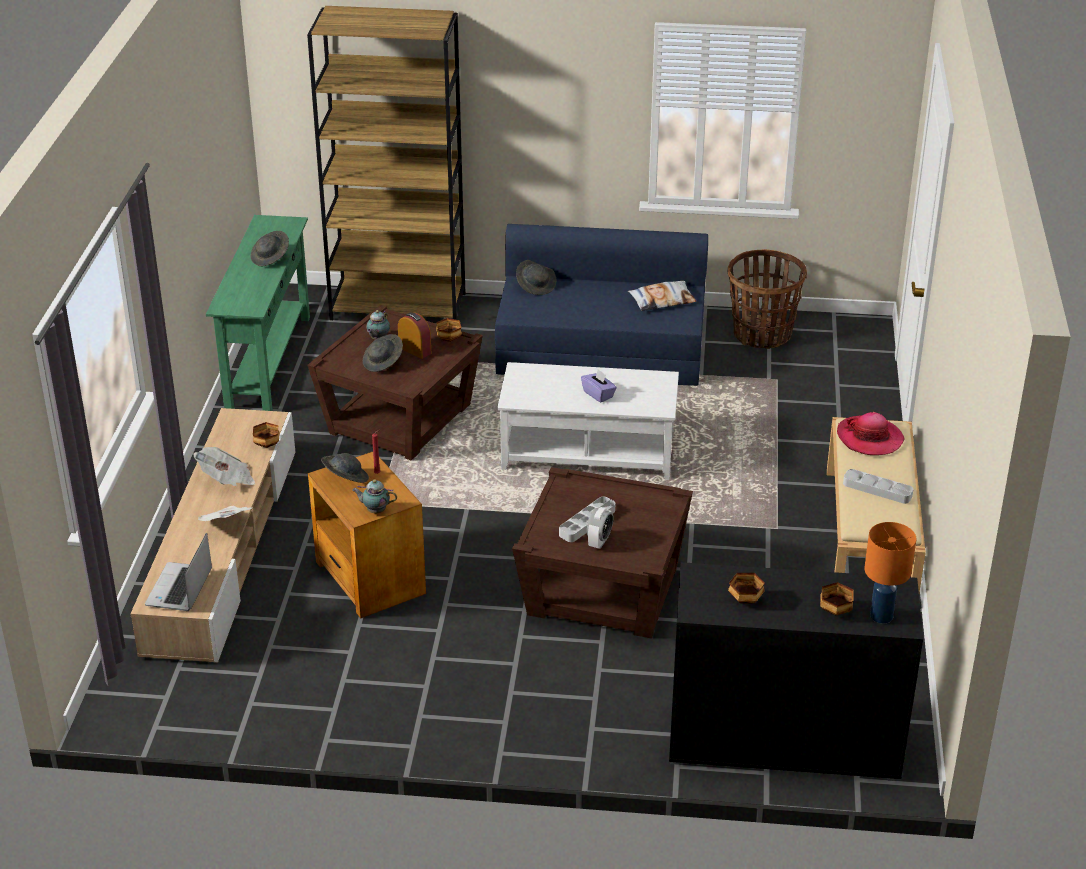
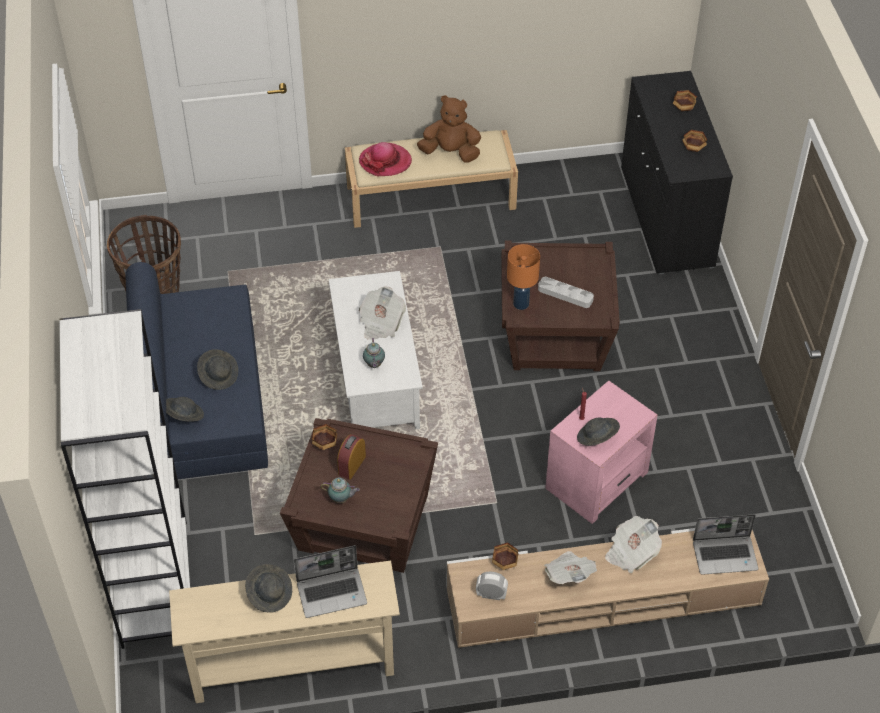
camera: 105 degrees left, 15 degrees up
(250, 285) = (332, 592): none -> laptop
(268, 363) = (293, 668): green console table -> beige console table
(370, 578) = (597, 480): brown side table -> pink side table
(375, 510) = (630, 406): teapot -> teapot (374, 365)
(383, 362) = (381, 483): grey hat -> grey hat (219, 375)
(399, 306) = (154, 582): brown bookcase -> white bookcase
(598, 394) = (381, 323): purple tissue box -> newspaper
(599, 541) = (585, 283): alarm clock -> alarm clock (491, 595)
(662, 300) = (191, 318): pillow -> none
(877, 489) = (451, 152): grey tray -> brown plush toy
(881, 616) = (679, 88): orange table lamp -> orange table lamp (521, 304)

